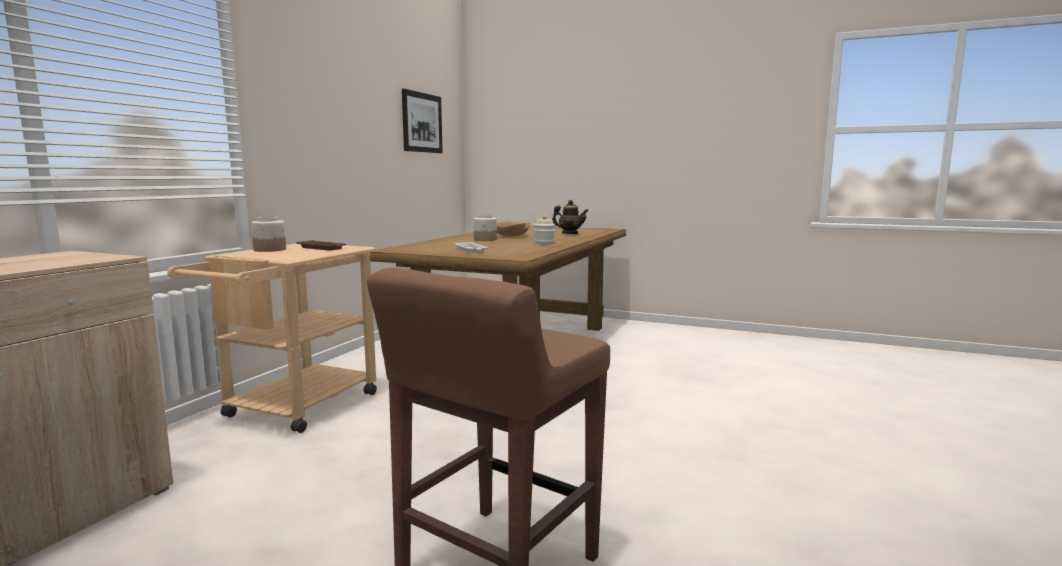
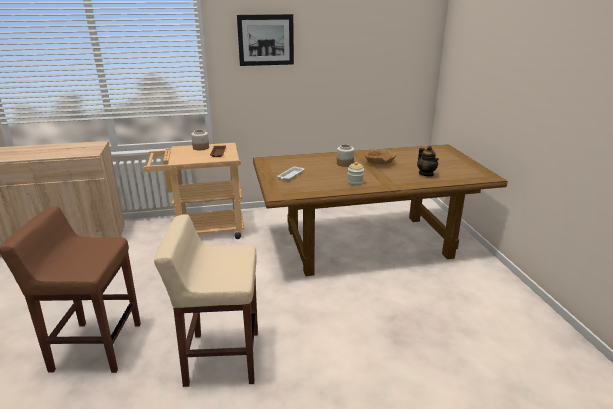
camera: 55 degrees right, 15 degrees up
(422, 122) = (380, 53): picture -> picture (266, 40)
(644, 466) = (221, 358): none -> beige stool

